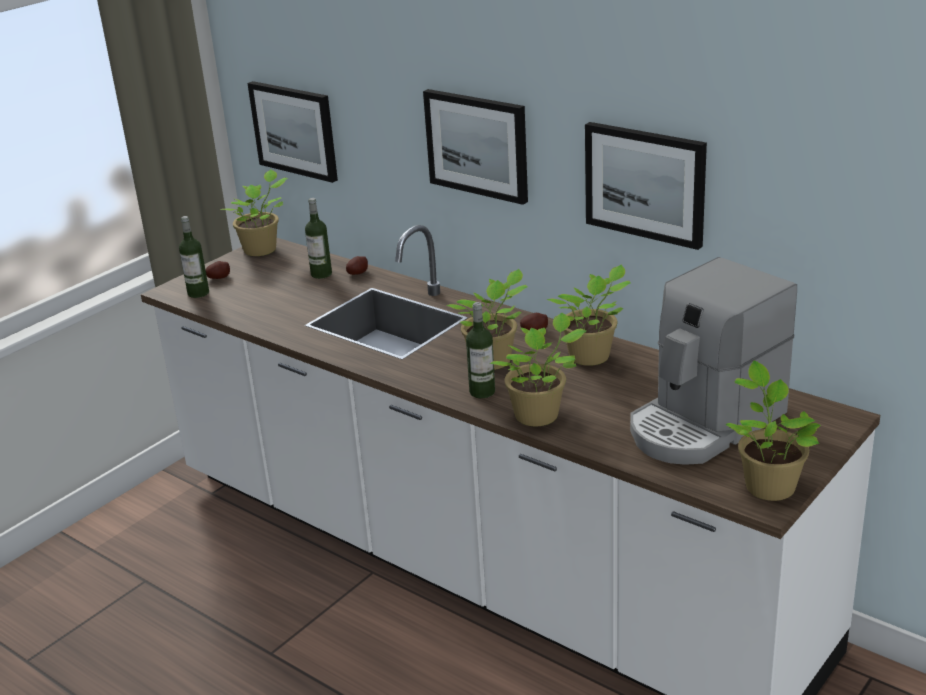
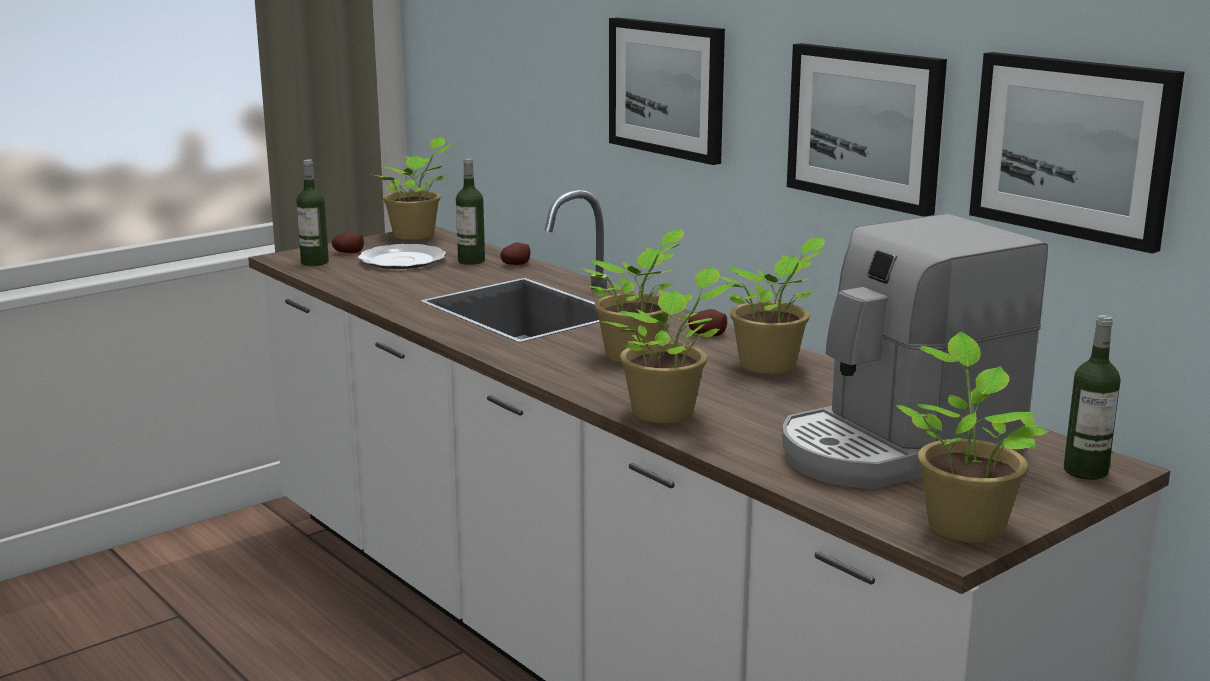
camera: 10 degrees right, 10 degrees down
(267, 280) = (403, 260): none -> plate
(294, 130) = (472, 87): picture -> picture (1072, 147)
(482, 392) = (603, 382): bottle -> bottle (1085, 471)

